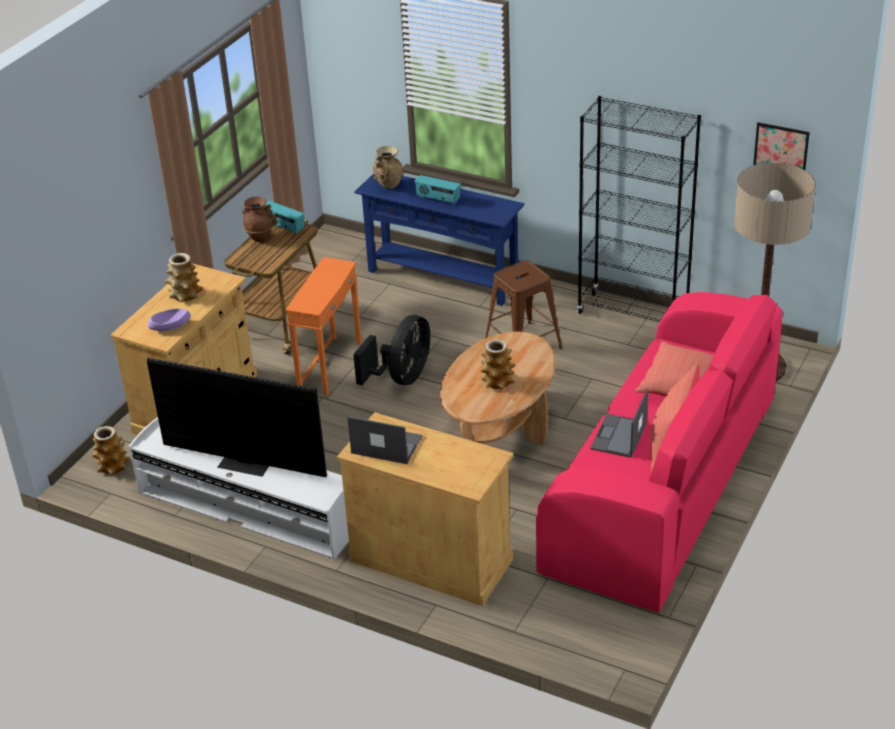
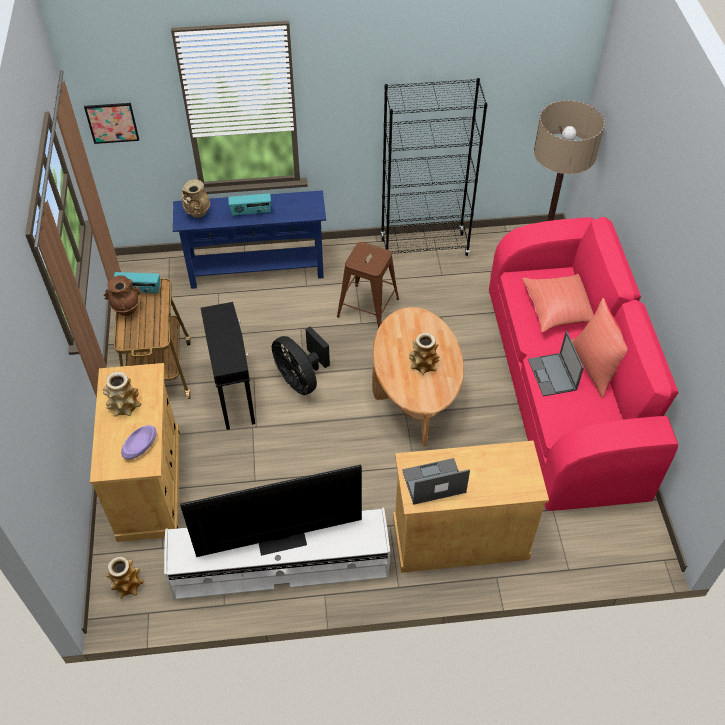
camera: 35 degrees left, 15 degrees up
(331, 365) = (234, 393): orange side table -> black side table
(402, 377) = (301, 379): black fan -> black fan turned 150 degrees clockwise
(781, 150) = (545, 88): picture -> picture (112, 122)

